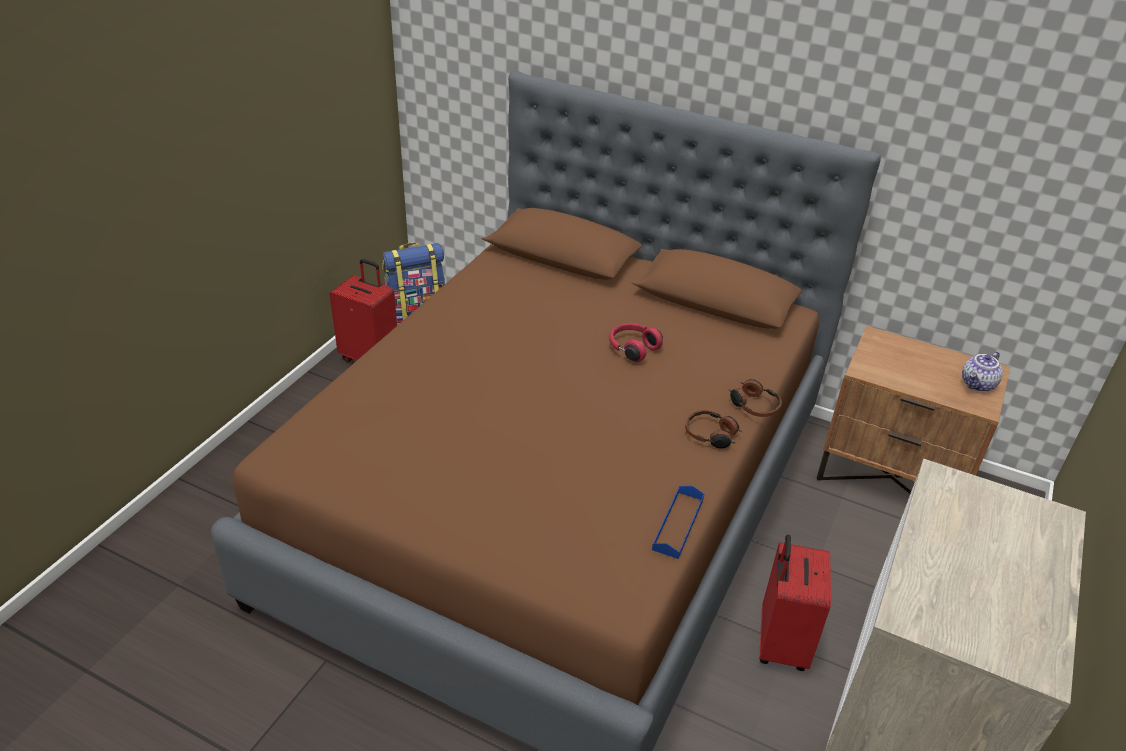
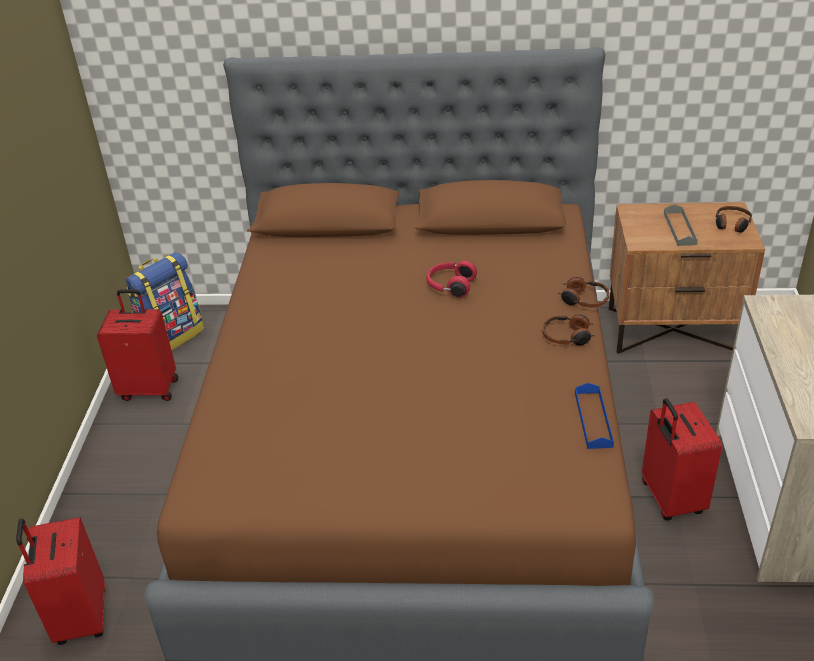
camera: 20 degrees left, 0 degrees up
(197, 529) = (80, 618): none -> red suitcase
(916, 371) = (679, 228): none -> grey tray
(978, 385) = (732, 224): teapot -> headphones

